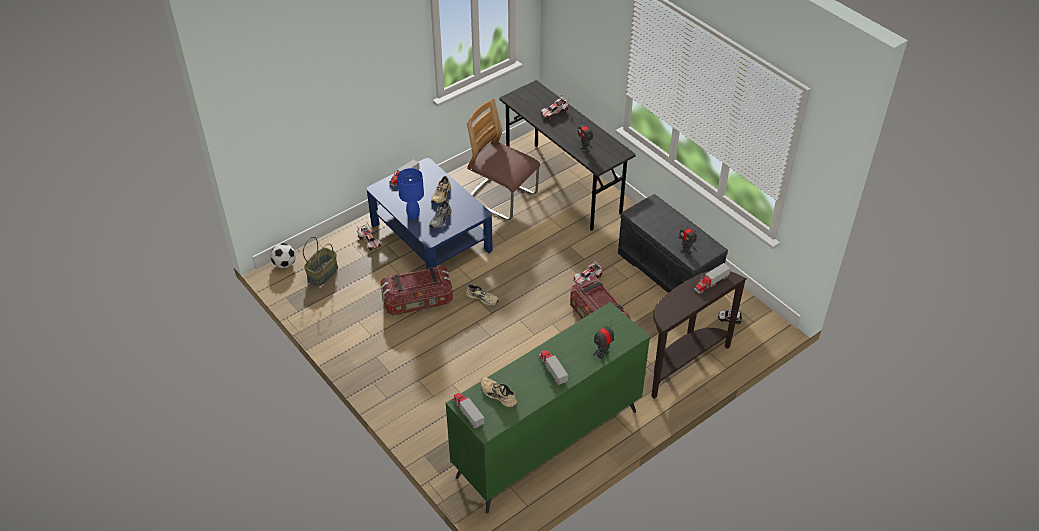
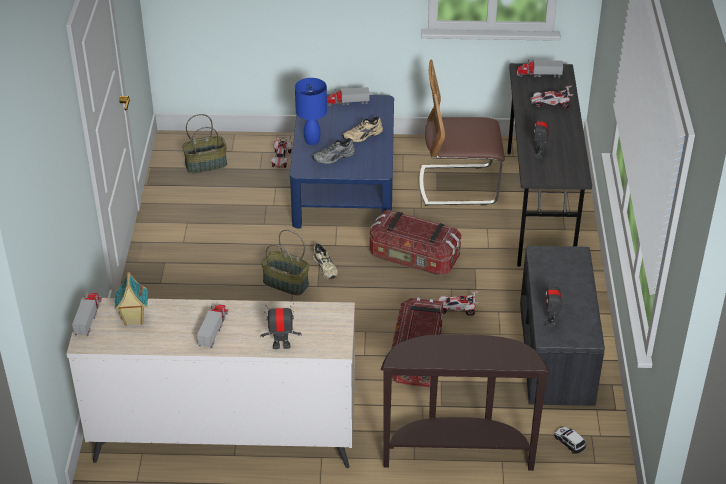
camera: 40 degrees right, 5 degrees down
(284, 264) = (184, 138): football -> none
(418, 302) = (261, 236): storage box -> storage box (413, 258)
(469, 323) = (285, 283): none -> basket
(497, 395) = (133, 319): beige shoe -> toy house
(502, 198) = (458, 186): chair -> chair turned 75 degrees counterclockwise
(546, 443) = (223, 438): green dresser -> beige dresser
(711, 282) = (499, 352): toy truck -> toy truck (539, 74)

